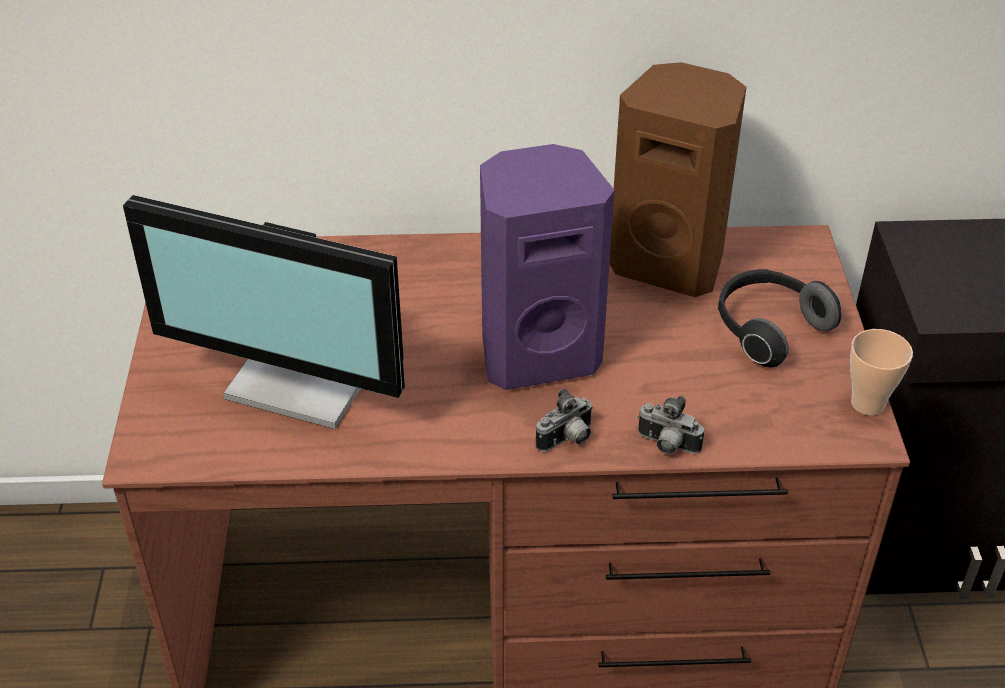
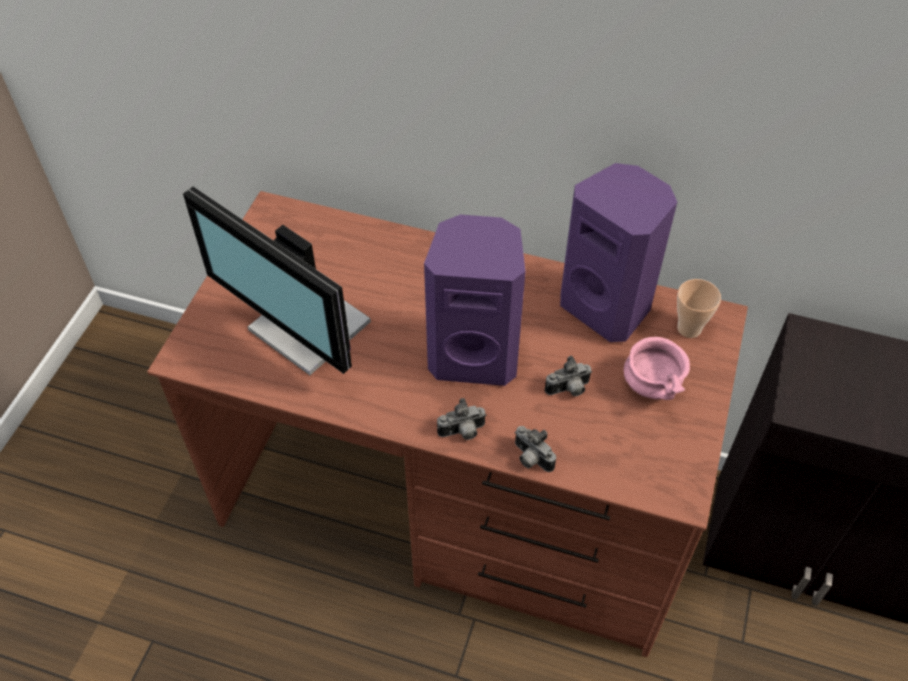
camera: 20 degrees right, 10 degrees up
(670, 263) = (607, 307): brown speaker -> purple speaker
(672, 360) = (569, 390): none -> camera
(768, 329) = (653, 385): headphones -> pink bowl
(867, 403) = (698, 470): cup -> cup (689, 329)

